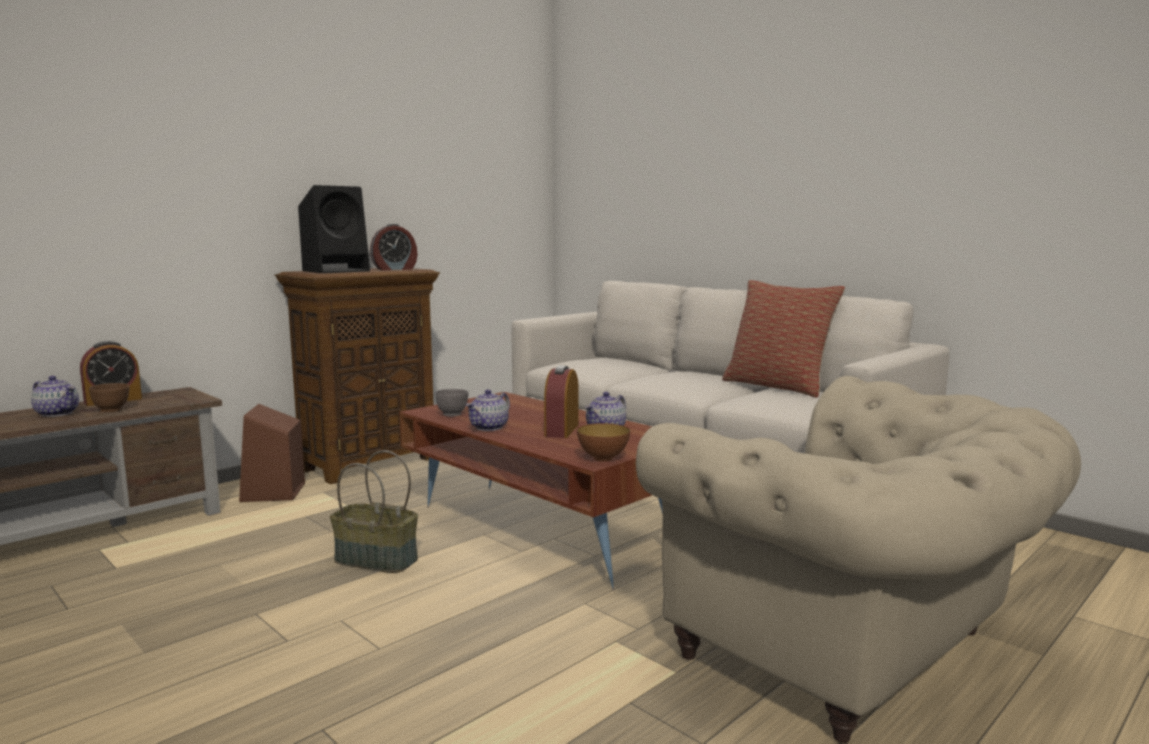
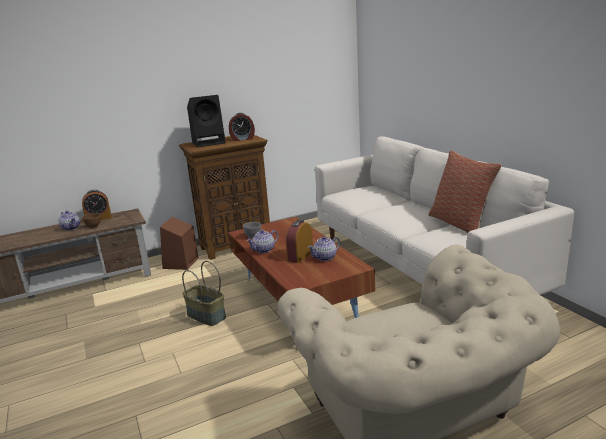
camera: 20 degrees right, 10 degrees up
(603, 458) = (304, 283): bowl -> none

